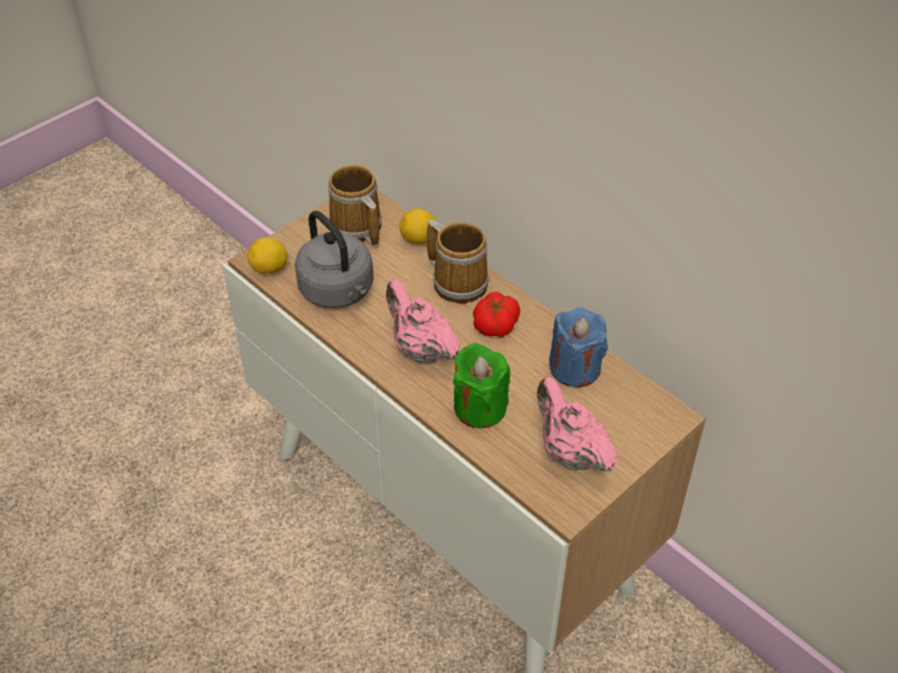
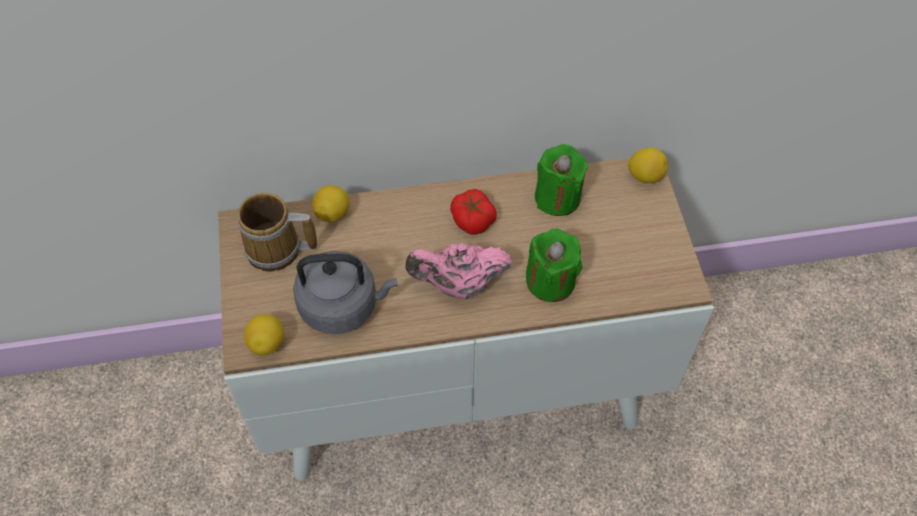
camera: 55 degrees left, 10 degrees up
(458, 281) = (404, 215): mug -> none
(570, 453) = (635, 251): pink teapot -> none
(575, 368) = (557, 198): blue candle -> green candle
(665, 419) = (645, 176): none -> lemon

